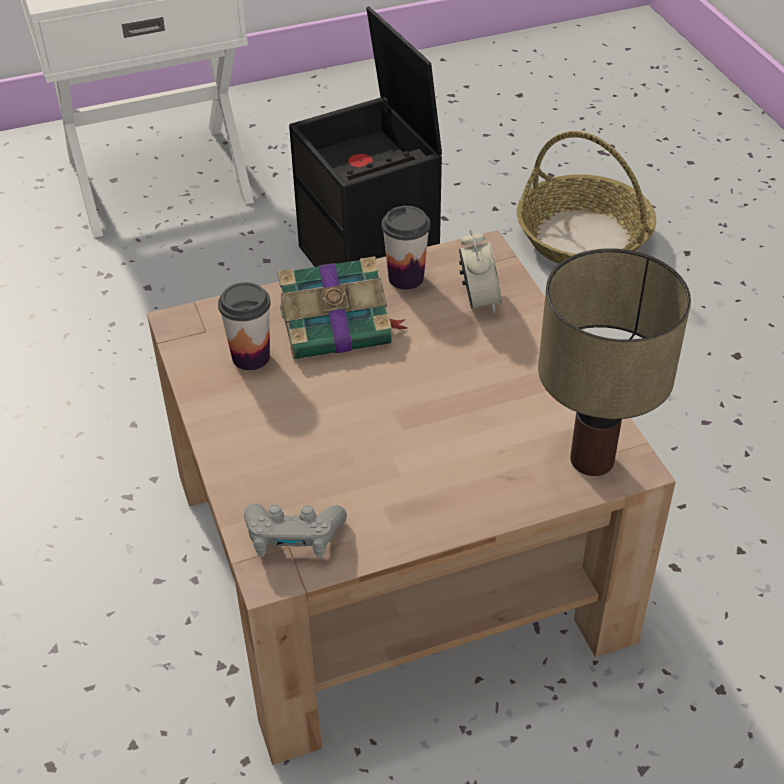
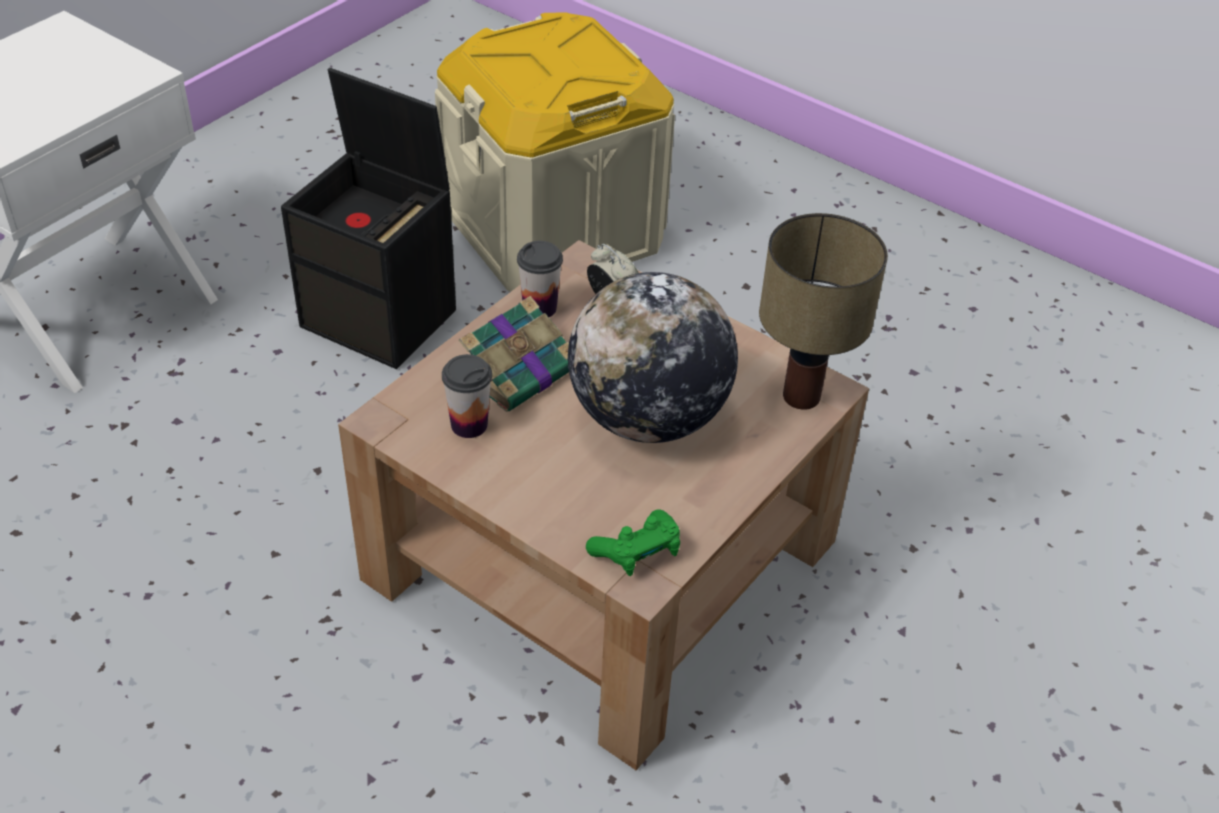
camera: 35 degrees left, 0 degrees up
(294, 539) = (637, 552): grey game controller -> green game controller
(417, 417) = (648, 418): none -> globe
(584, 237) = (553, 228): basket -> beige storage box

